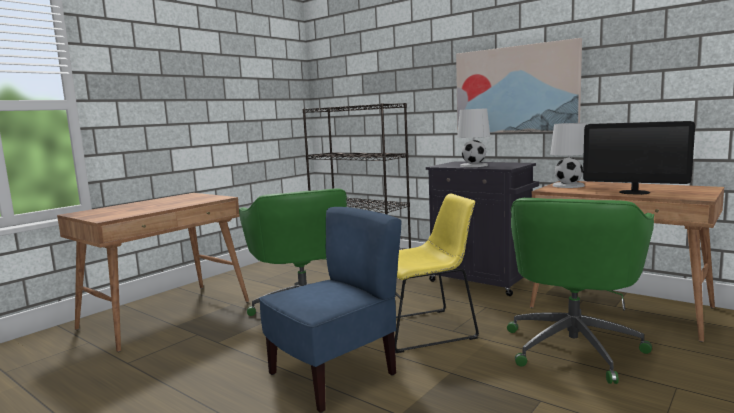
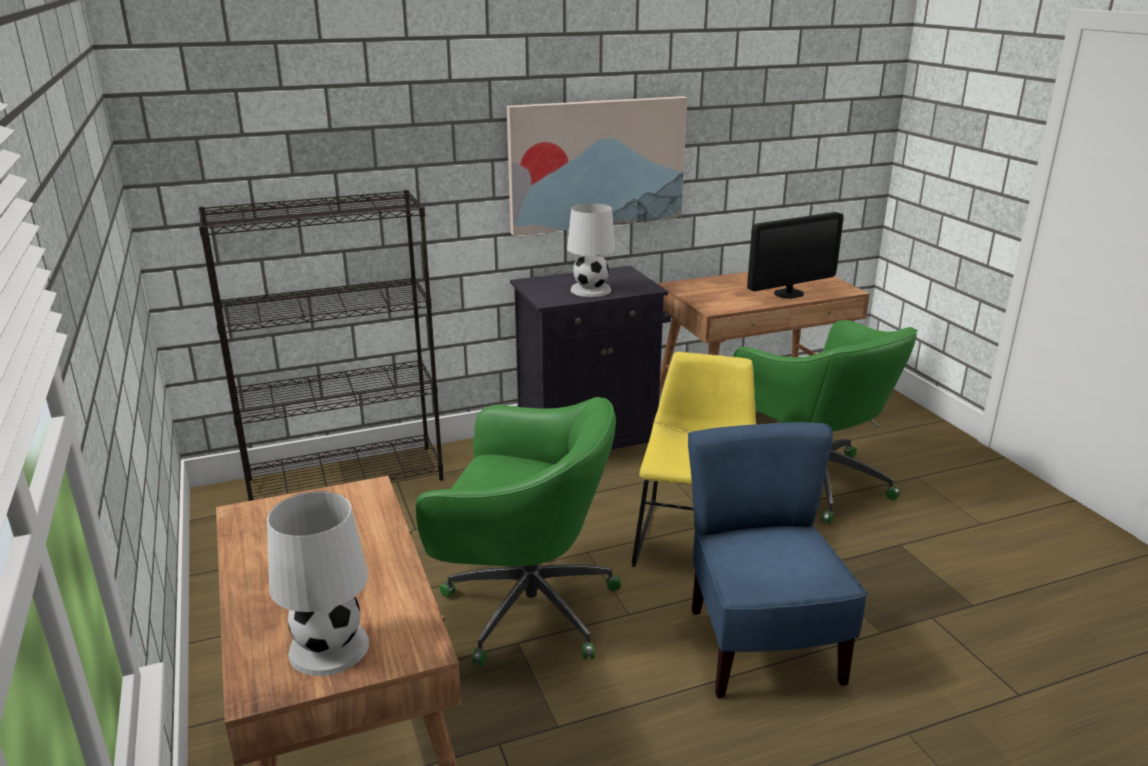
camera: 60 degrees left, 15 degrees up
(568, 185) = (703, 294): white table lamp -> white table lamp (330, 647)

